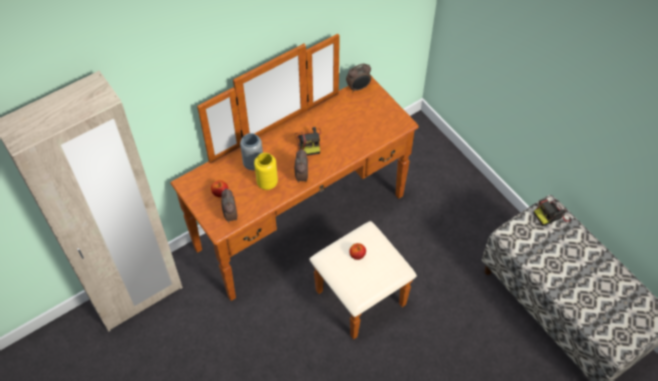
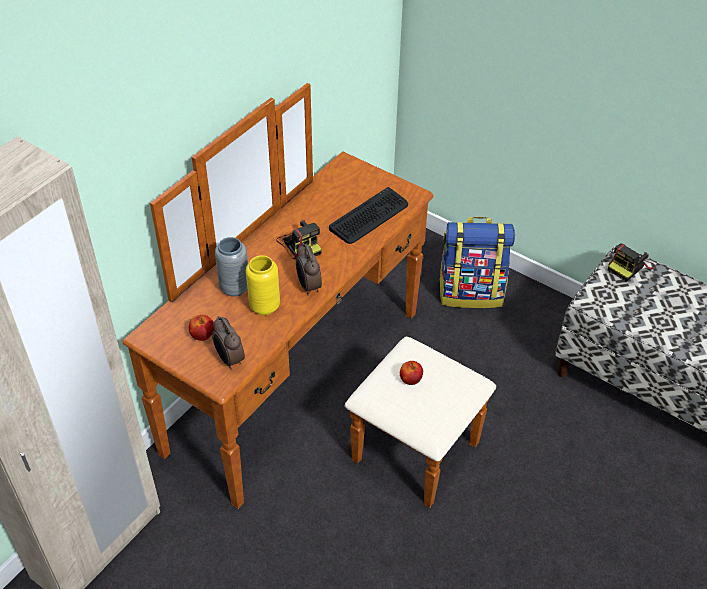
camera: 20 degrees left, 10 degrees down
(358, 88) = (336, 169): alarm clock -> none
(365, 133) = (369, 217): none -> keyboard
(450, 191) = (471, 293): none -> backpack

